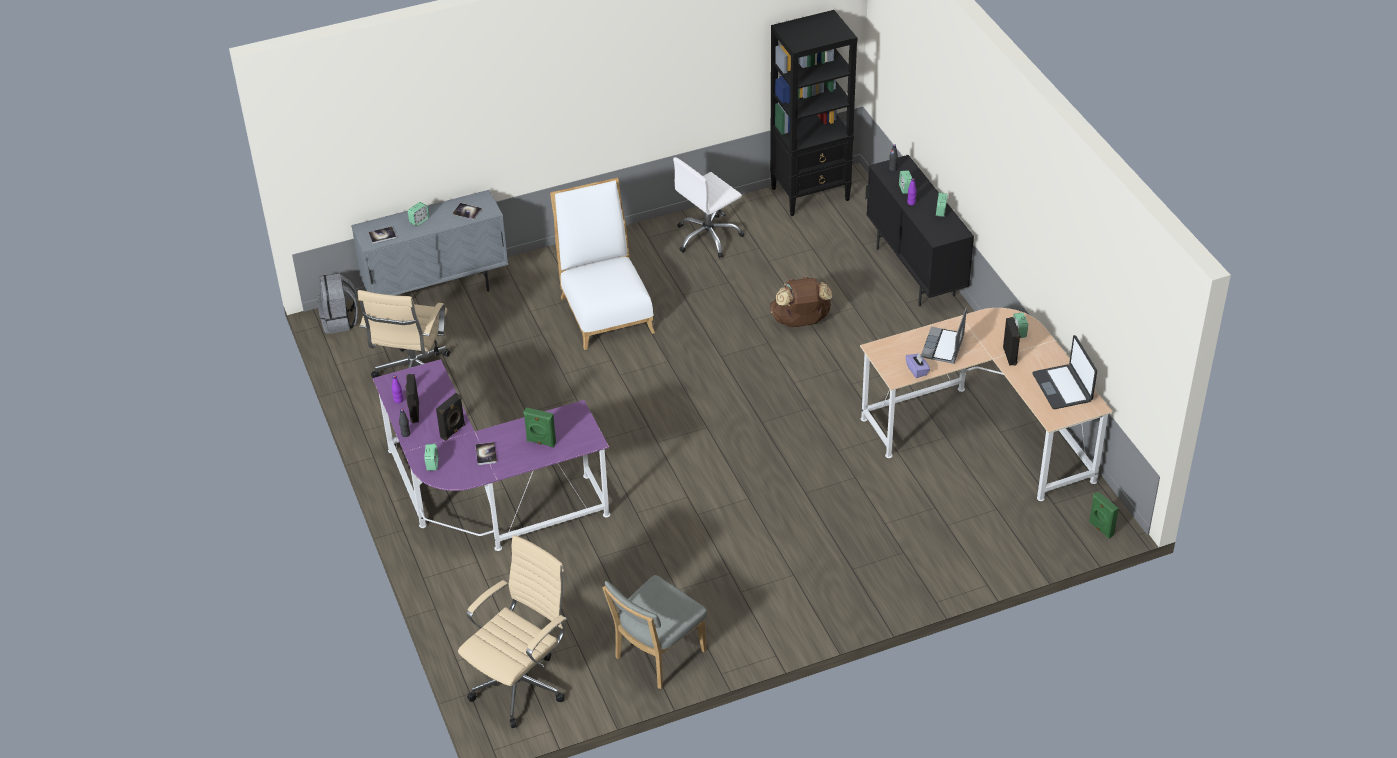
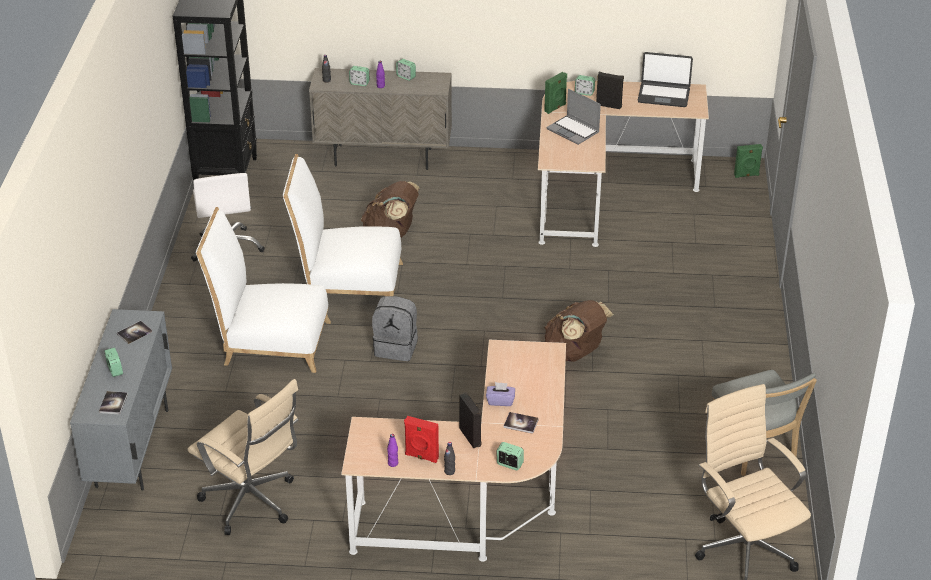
camera: 65 degrees left, 5 degrees down
(340, 321) = (108, 536): grey backpack -> grey backpack (396, 347)
(414, 413) = (421, 457): black speaker -> red speaker
(484, 501) = (479, 503): purple desk -> beige desk
(540, 442) = (530, 383): green speaker -> green speaker (555, 108)
(712, 322) = (347, 283): none -> white chair
(714, 495) = (575, 353): none -> brown backpack
(915, 272) = (383, 157): black cabinet -> beige cabinet
(917, 370) = (592, 152): purple tissue box -> purple tissue box (500, 401)

